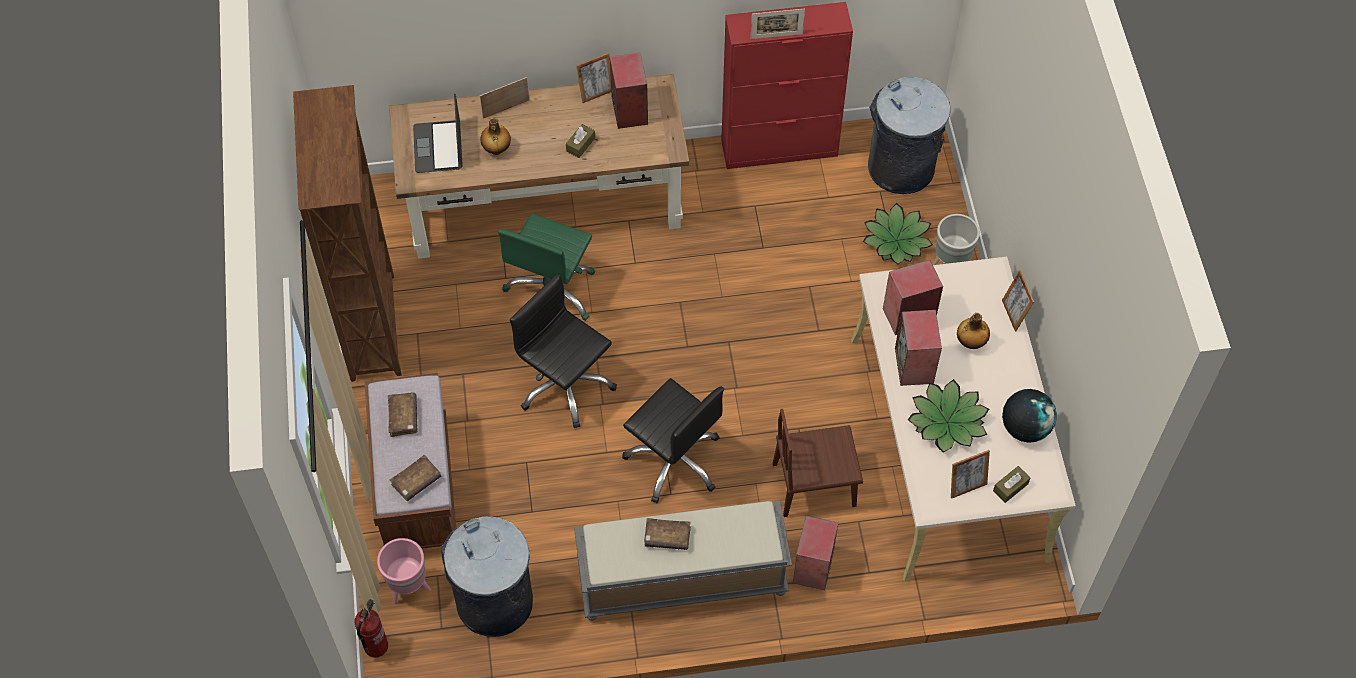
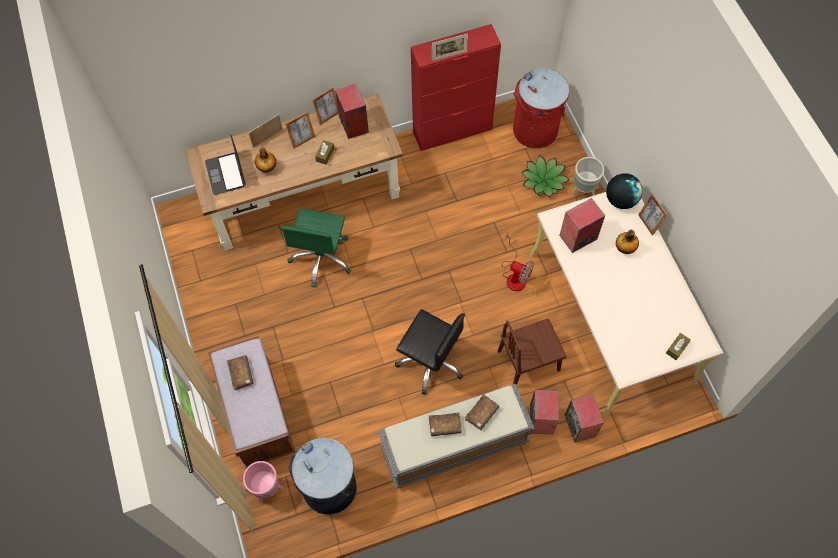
camera: 10 degrees left, 5 degrees up
(374, 326) = (204, 304): brown bookcase -> none
(375, 646) = (253, 537): fire extinguisher -> none
(416, 481) = (260, 420): brown book -> brown book (481, 414)
(565, 385) = (345, 322): black office chair -> none
(822, 365) = (514, 275): none -> fan
(901, 168) = (535, 130): grey trash can -> red trash can
(915, 366) = (591, 273): speaker -> speaker (580, 426)
(947, 422) = (623, 309): potted plant -> none
(966, 486) = (647, 353): picture frame -> picture frame (302, 140)
(1025, 428) = (676, 303): globe -> globe (620, 200)

